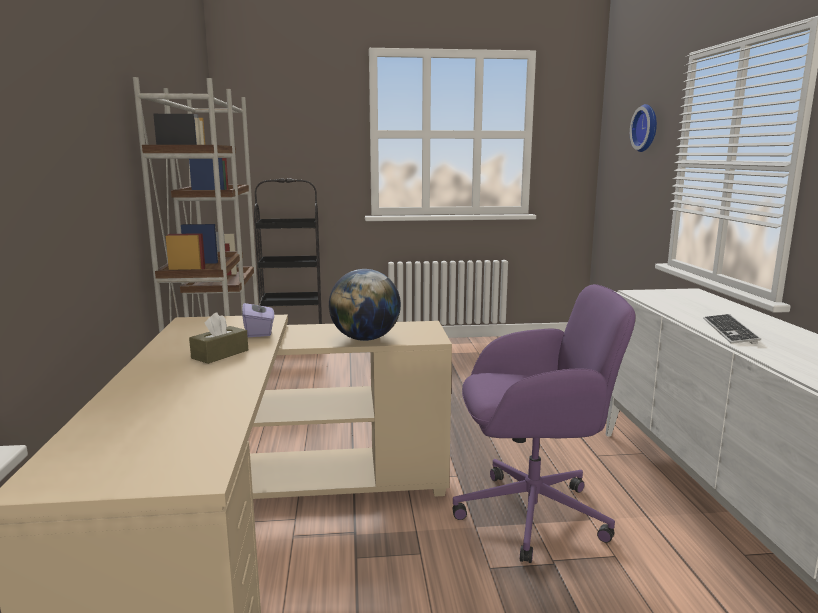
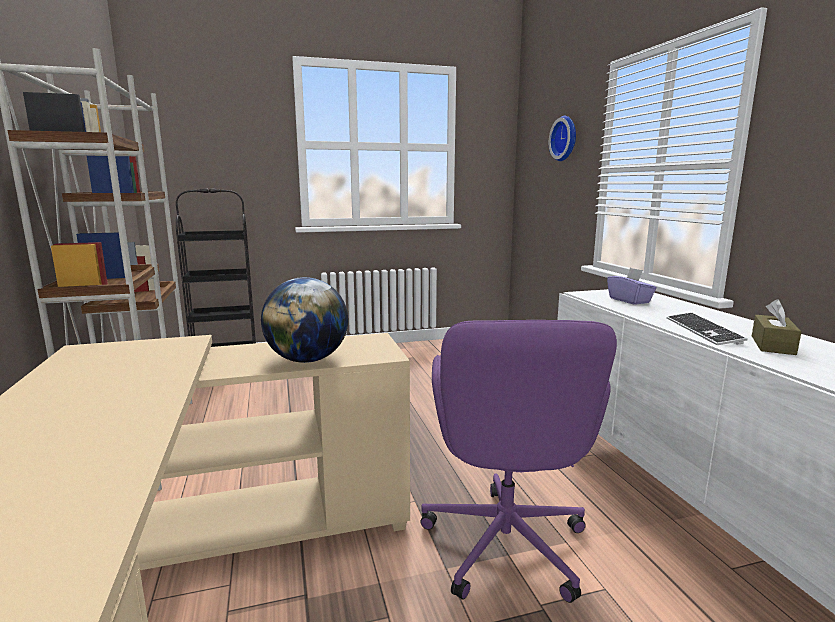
camera: 10 degrees left, 0 degrees up
(220, 354) = (113, 396): brown tissue box -> brown tissue box (772, 345)
(259, 332) = (173, 359): purple tissue box -> purple tissue box (629, 300)
(531, 515) = (504, 544): purple office chair -> purple office chair turned 105 degrees clockwise

